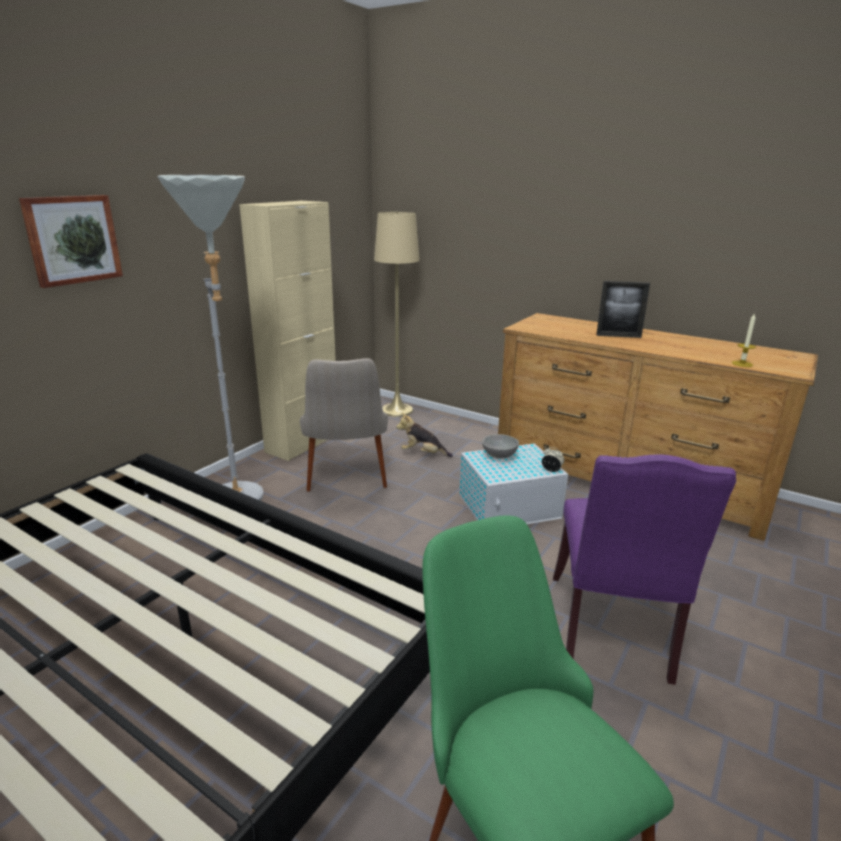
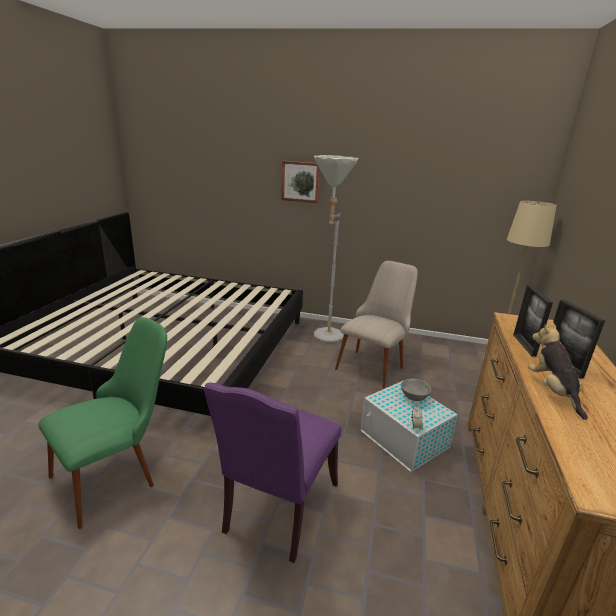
camera: 70 degrees right, 0 degrees up
(302, 443) = (403, 339): beige cabinet -> none
(347, 481) = (374, 363): beige chair -> beige chair turned 150 degrees clockwise
(423, 454) = (441, 385): plush toy -> plush toy (552, 391)
(581, 337) = (524, 345): none -> picture frame
(613, 631) = (278, 510): purple chair -> purple chair turned 60 degrees counterclockwise
(742, 364) = (570, 447): candle -> none

